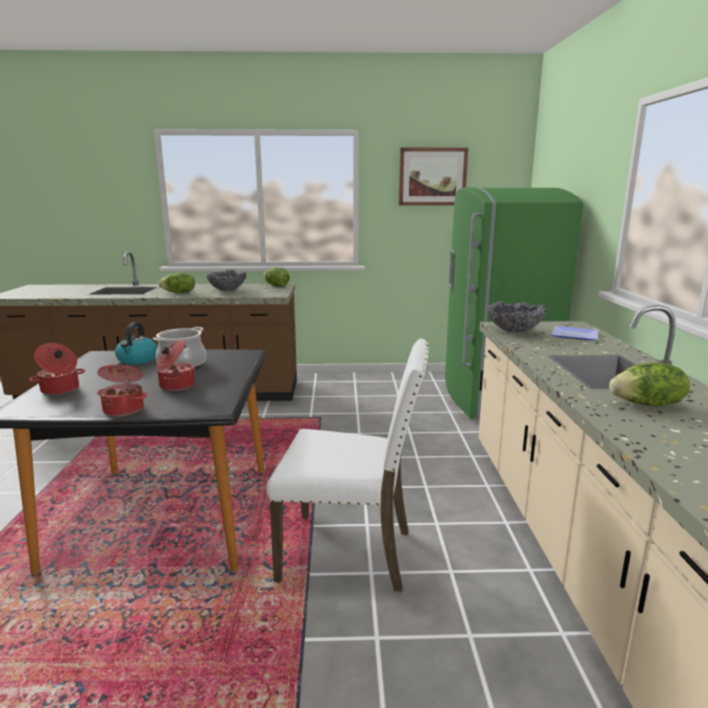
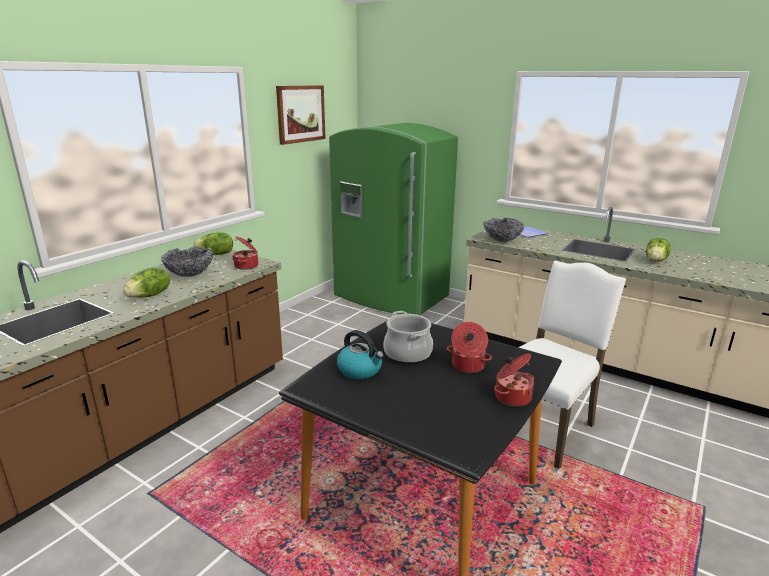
camera: 55 degrees left, 5 degrees up
(60, 390) = (422, 422): cooking pot -> cooking pot (247, 266)

